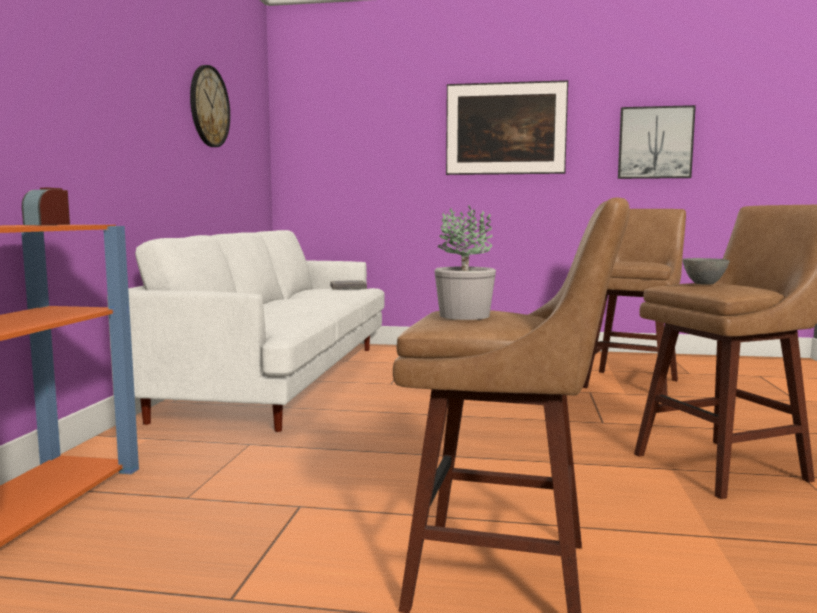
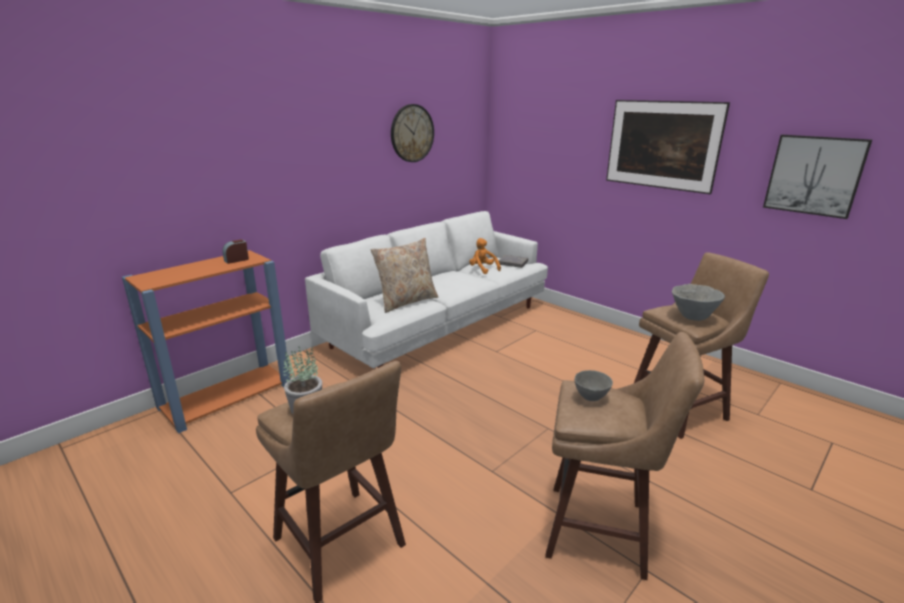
camera: 35 degrees right, 15 degrees up
(280, 316) = (406, 301): none -> beige pillow
(322, 294) = (483, 269): none -> orange plush toy
(641, 262) = (692, 317): none -> grey bowl

